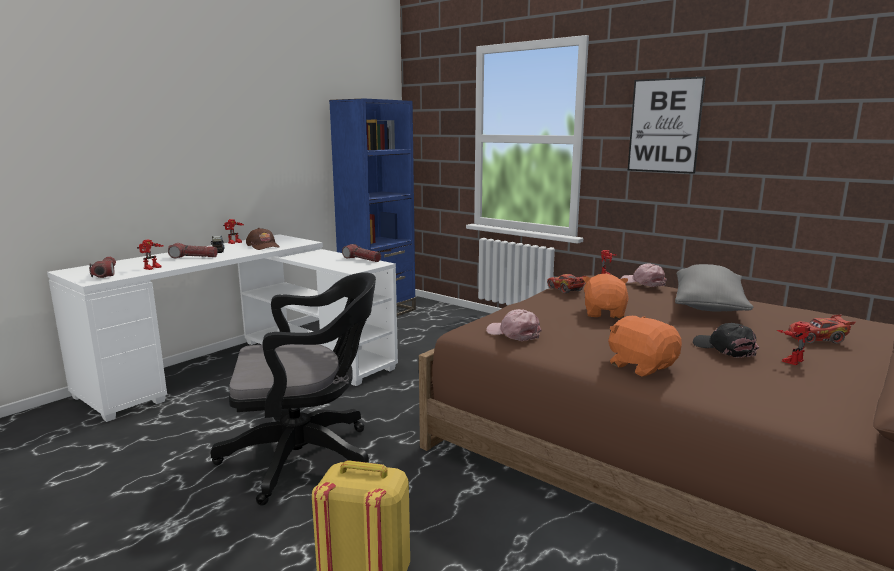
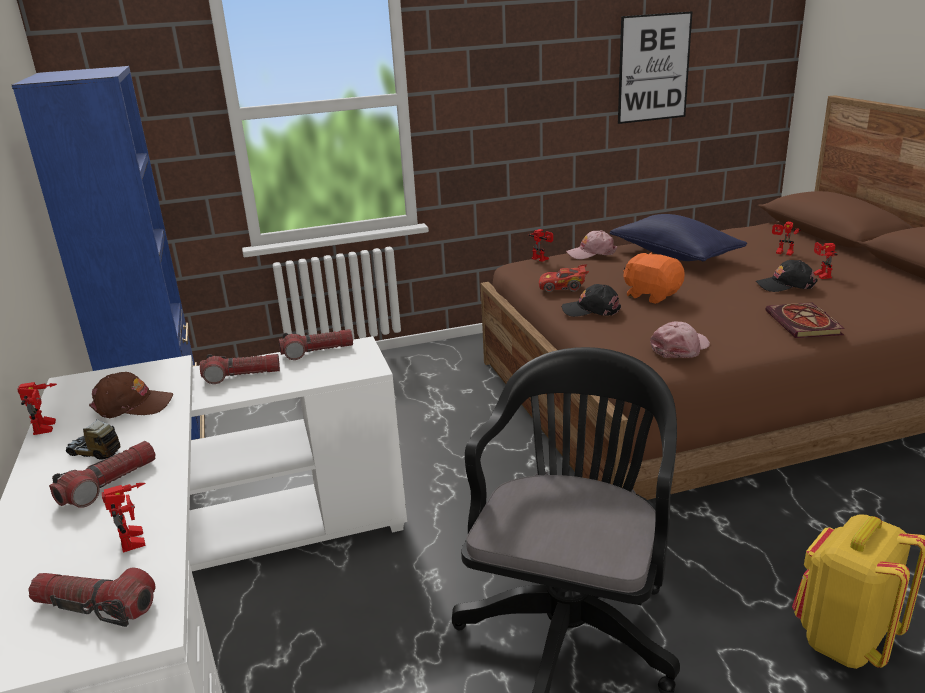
camera: 55 degrees left, 10 degrees up
(320, 256) = (242, 376): none -> flashlight
(514, 333) = (680, 348): pink cap -> pink cap turned 150 degrees clockwise
(540, 302) = (591, 310): none -> black cap
(641, 366) = (805, 324): orange plush toy -> book
(664, 126) = (509, 70): picture -> picture (653, 68)
(708, 306) = (674, 255): grey pillow -> blue pillow
(817, 339) = (782, 253): red toy car -> toy robot

